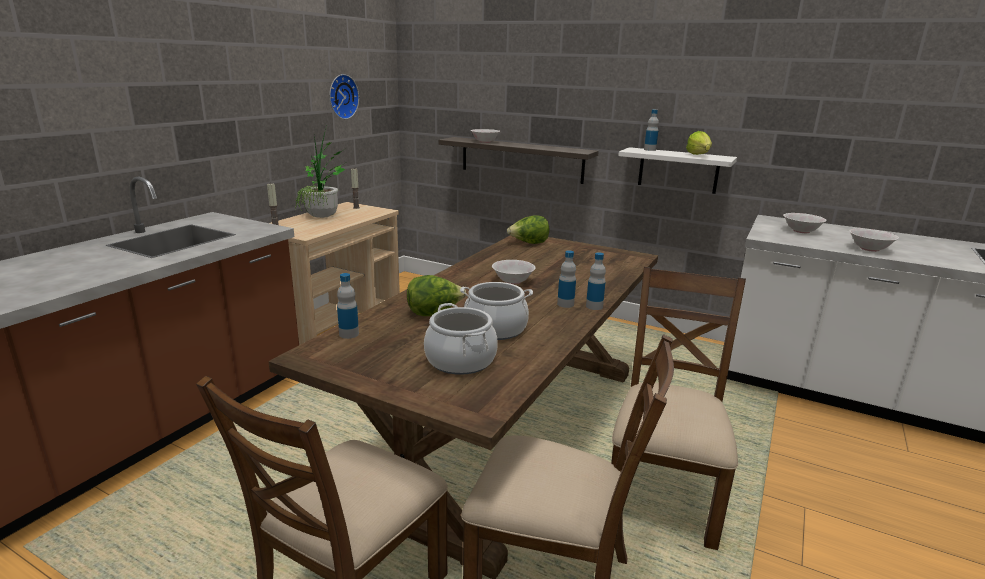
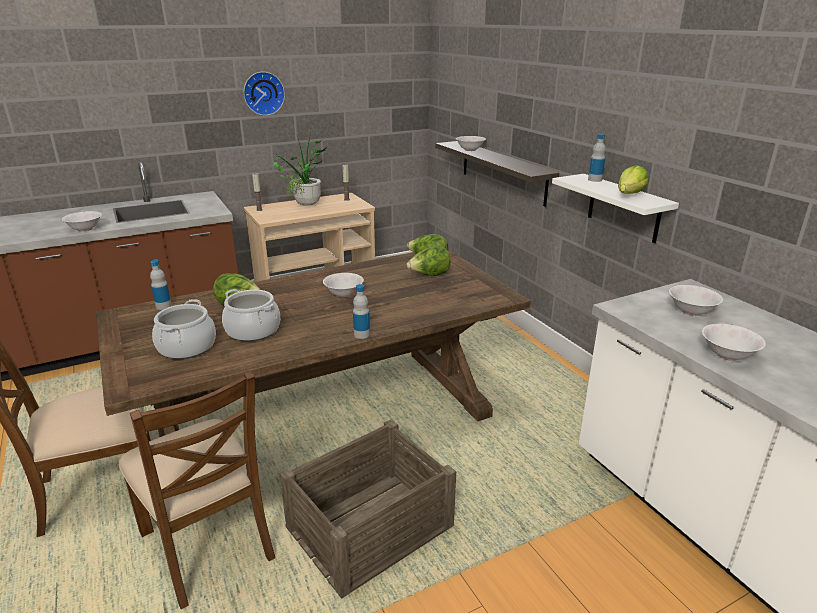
camera: 35 degrees right, 5 degrees up
(118, 271) = (85, 229): none -> white bowl
(341, 96) = (354, 98): wall clock -> wall clock (263, 93)
(553, 254) = (429, 275): none -> lettuce
(565, 304) = (343, 325): bottle -> none
(662, 494) = (371, 527): brown chair -> crate

